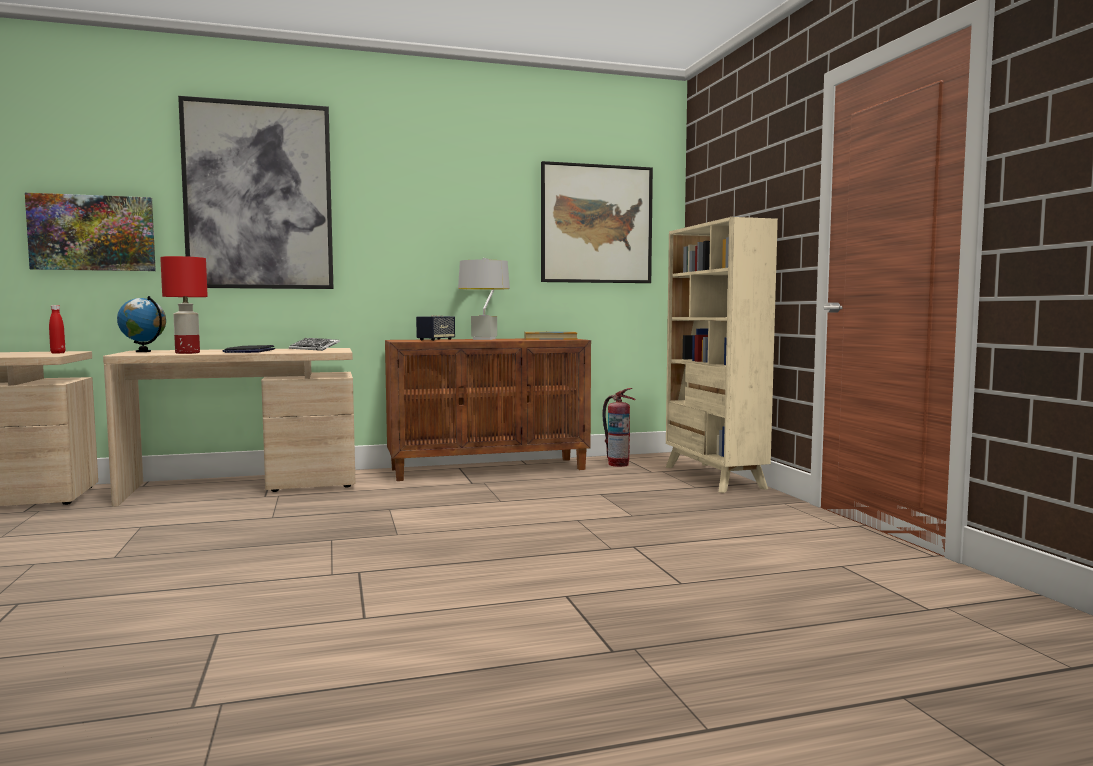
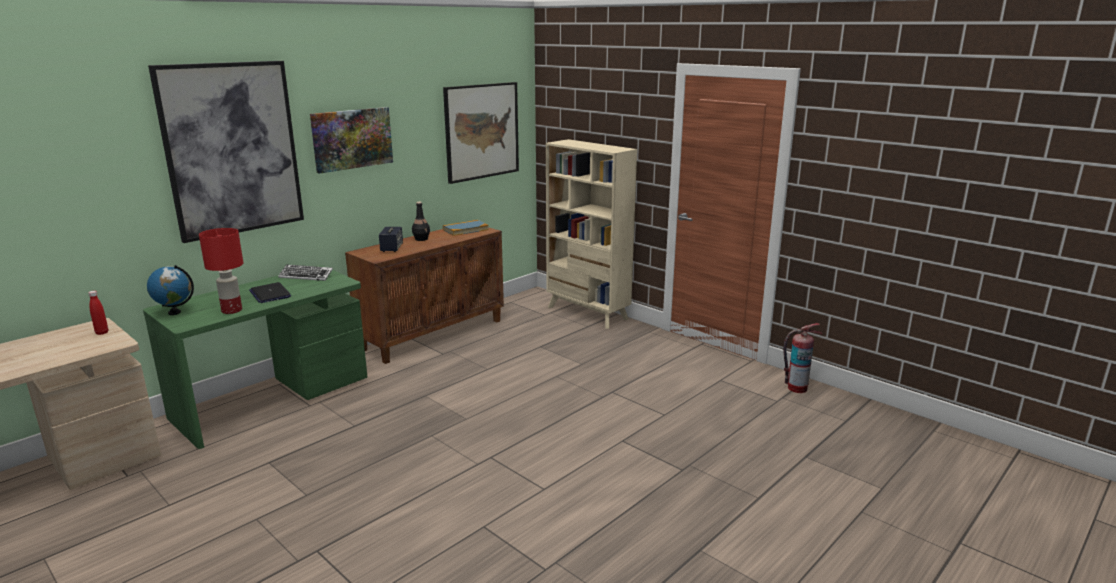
camera: 30 degrees left, 15 degrees up
(93, 233) = (85, 209): picture -> picture (352, 139)
(243, 487) = (273, 399): beige desk -> green desk
(484, 339) = (421, 239): grey table lamp -> black bottle
(618, 464) = (514, 310): fire extinguisher -> fire extinguisher (796, 388)

